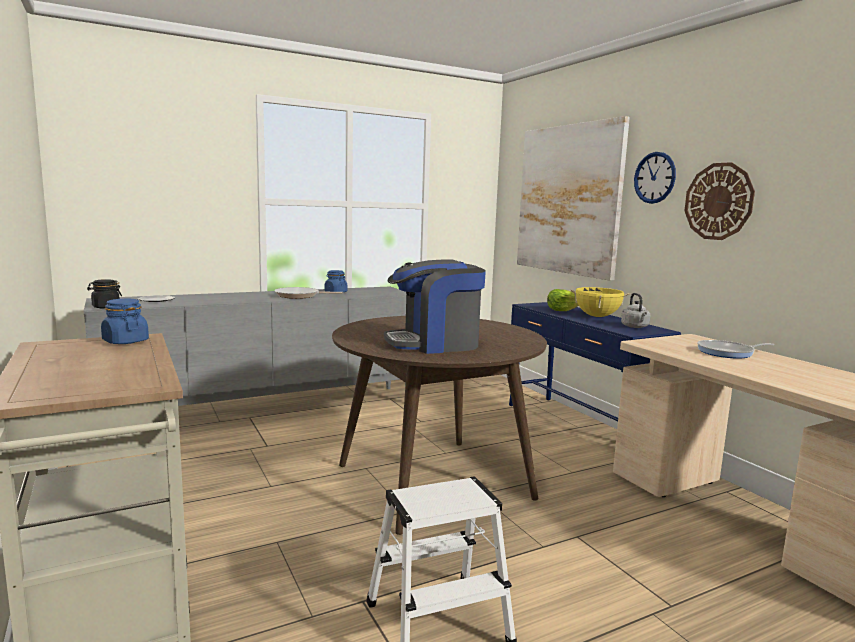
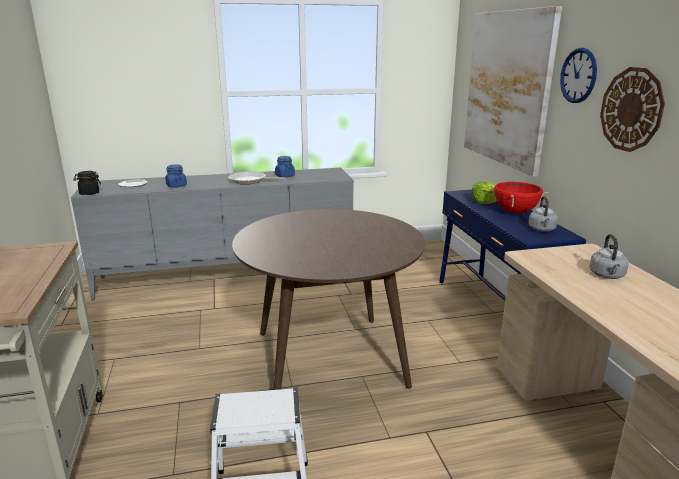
camera: 15 degrees right, 10 degrees up
(125, 341) = (41, 251): blue jar -> blue jar (176, 186)
(434, 344) = (314, 250): coffee machine -> none
(597, 316) = (515, 212): yellow cooking pot -> red cooking pot
(728, 353) = (607, 276): frying pan -> grey kettle

